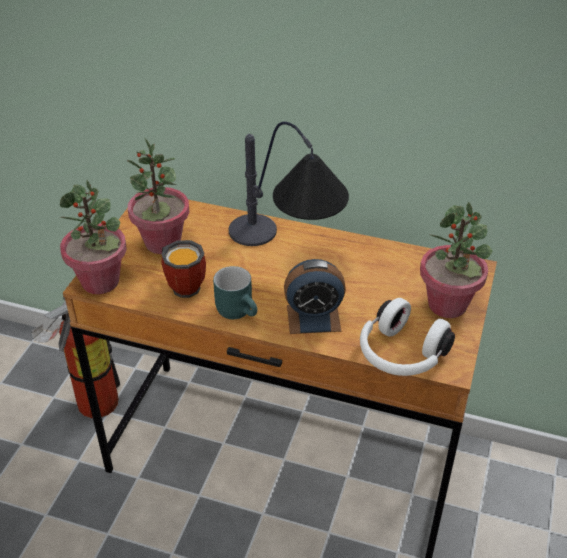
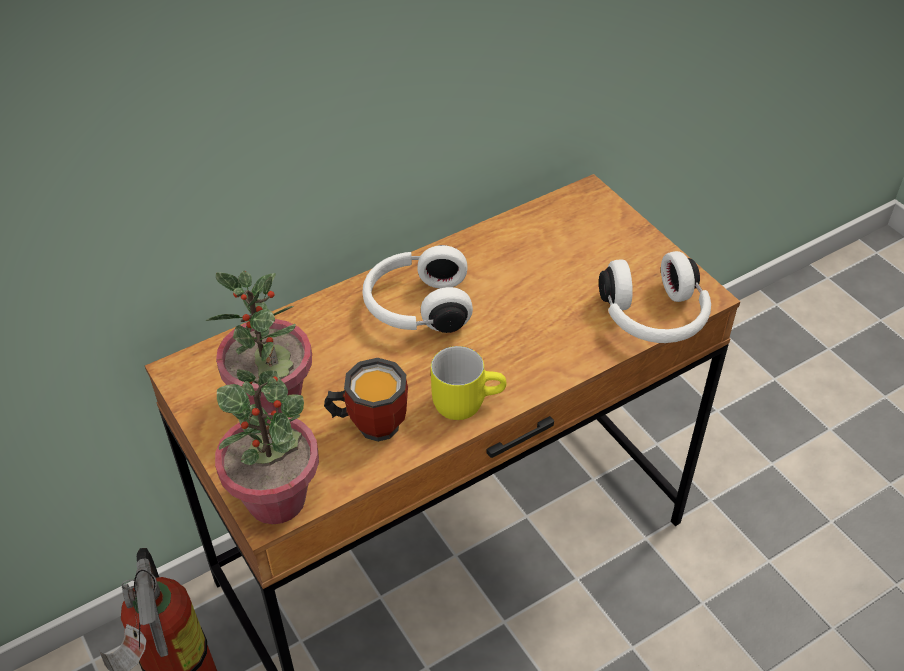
camera: 50 degrees left, 5 degrees up
(239, 310) = (466, 400): turquoise mug -> yellow mug
(287, 253) = (417, 307): table lamp -> white headphones
(313, 318) = (539, 348): alarm clock -> none
(448, 304) = (619, 243): potted plant -> none

